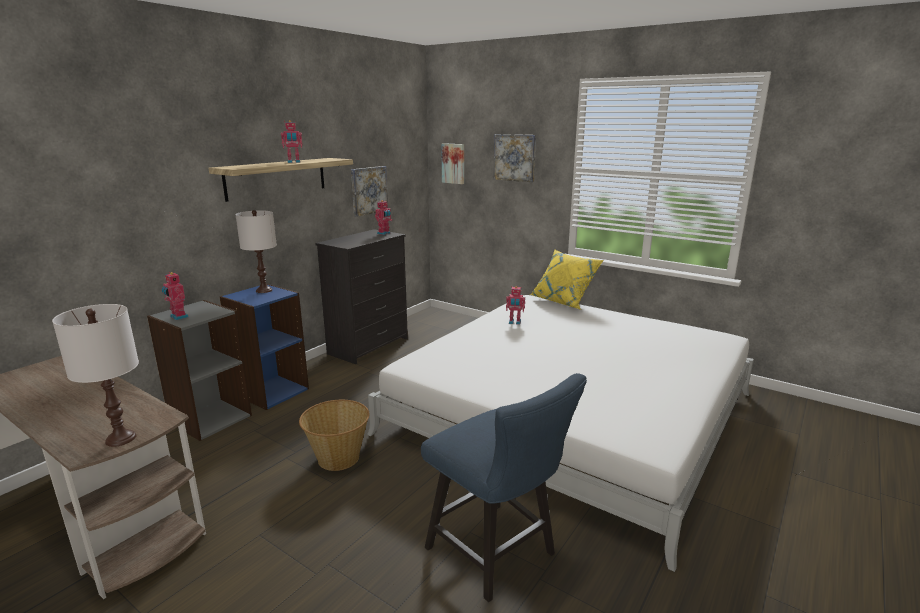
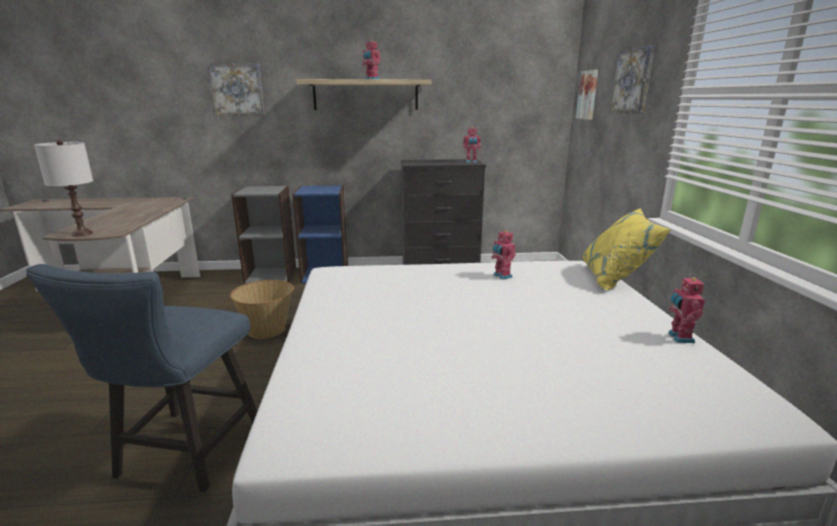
camera: 50 degrees right, 0 degrees up
(178, 317) = (249, 190): toy robot -> toy robot (679, 338)
(264, 290) = (328, 188): white table lamp -> none
(368, 190) = (476, 118): picture -> picture (237, 89)

